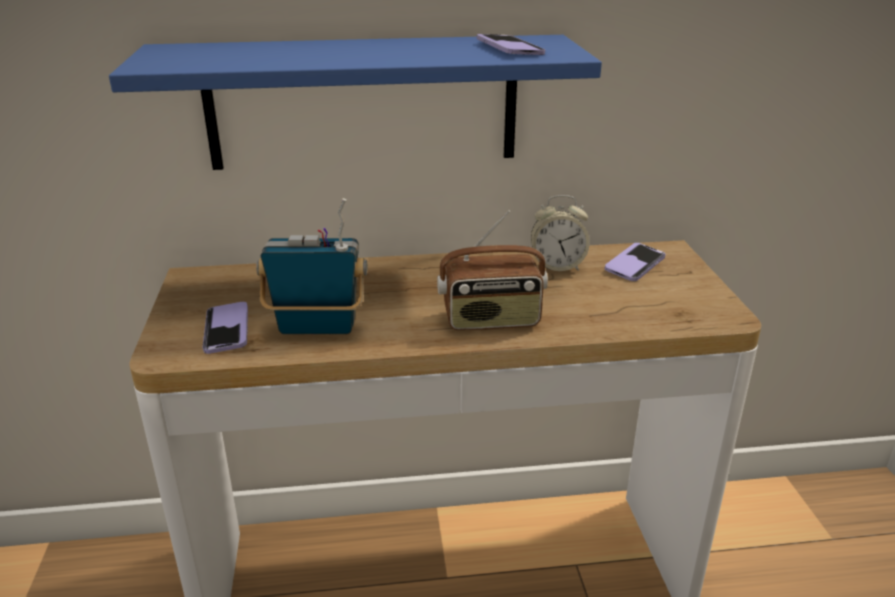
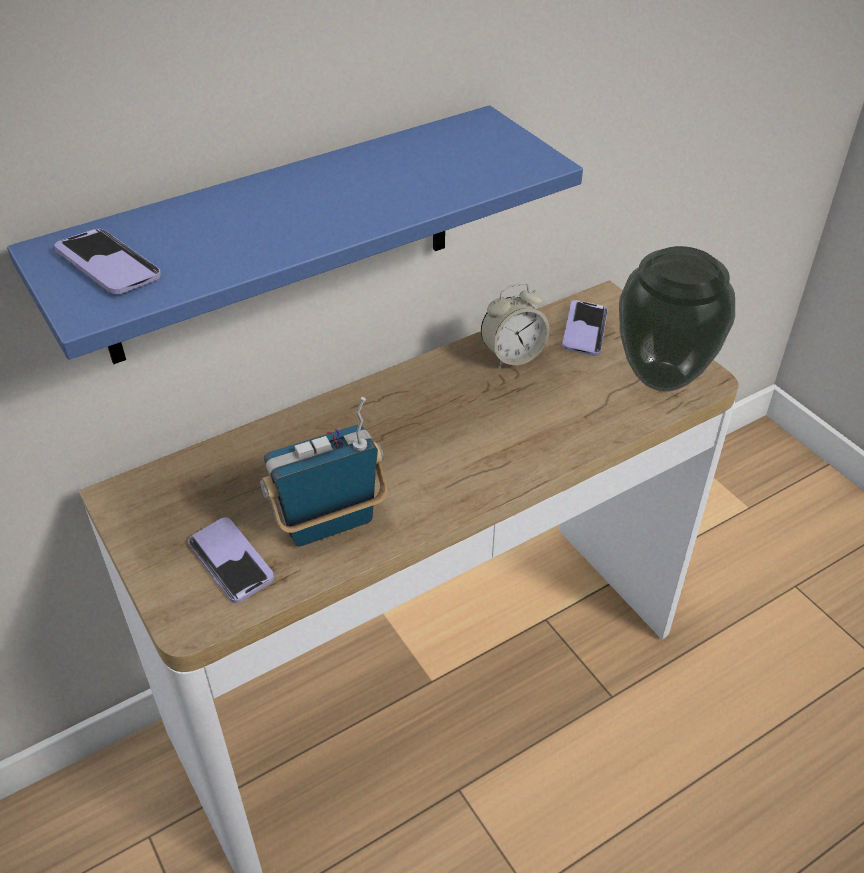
camera: 25 degrees left, 15 degrees up
(491, 320) = (498, 454): radio -> none
(509, 48) = (466, 157): phone -> phone (108, 264)
(683, 306) = (660, 376): none -> vase

